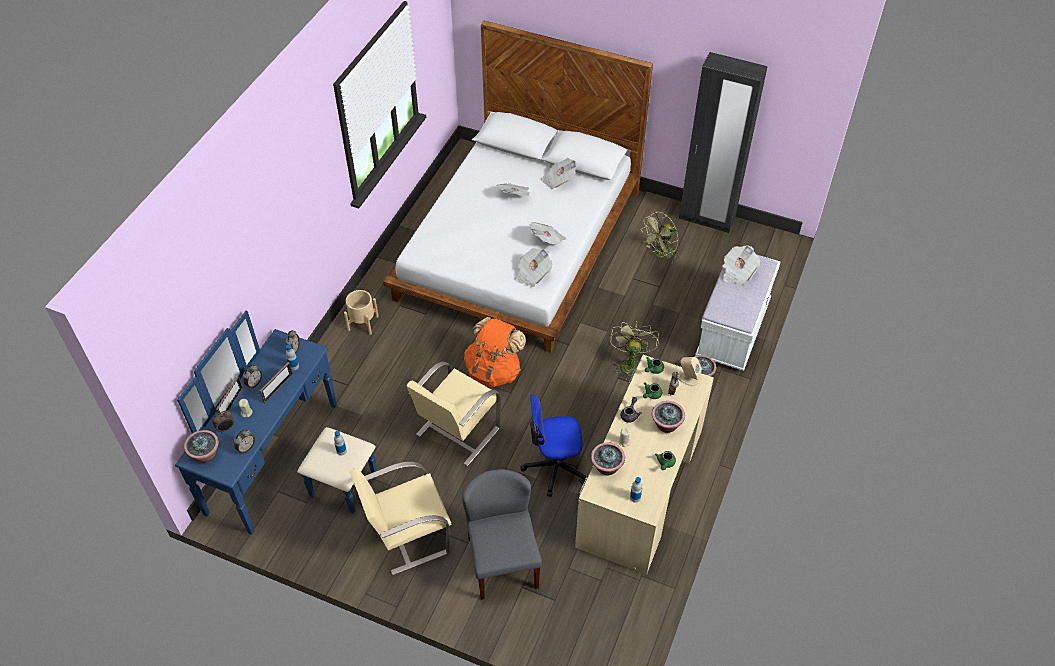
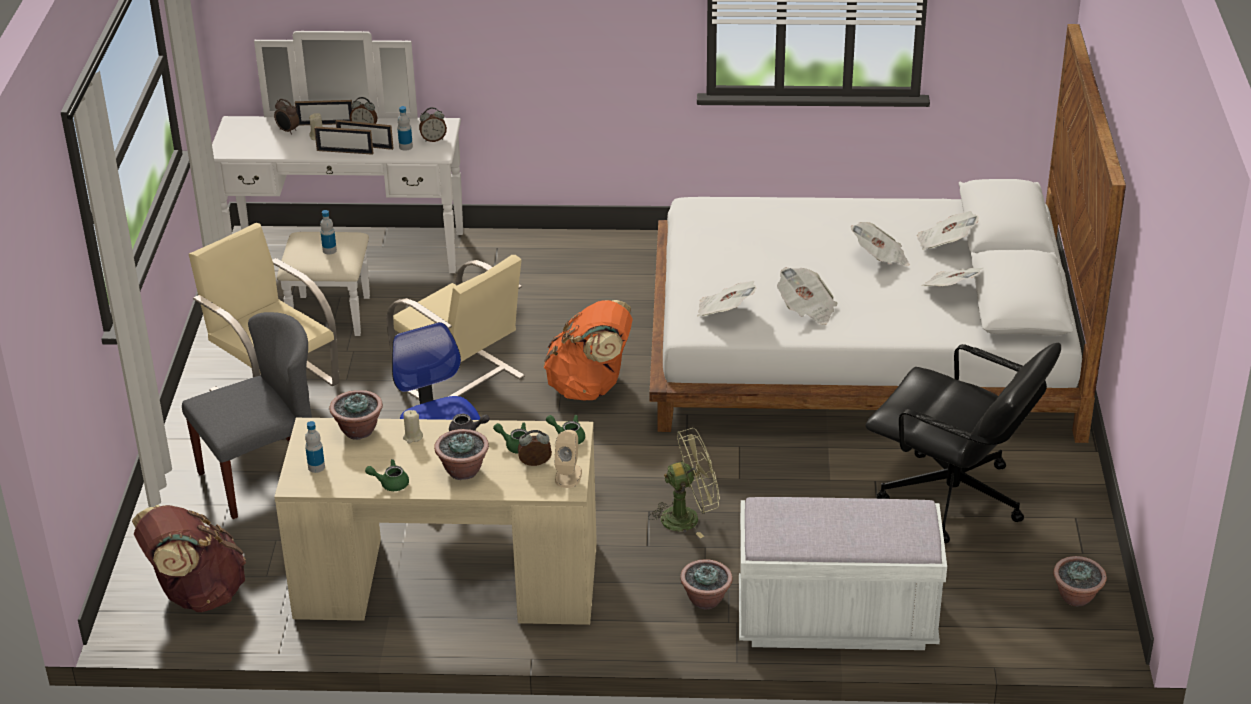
camera: 70 degrees right, 15 degrees down
(206, 455) = (244, 130): potted plant -> potted plant (1076, 597)
(246, 448) = (265, 151): alarm clock -> none
(278, 401) = (345, 152): none -> picture frame
(289, 463) = (344, 265): blue dresser -> white dresser
(363, 323) = (607, 253): beige planter -> none
(456, 432) = (461, 382): beige chair -> beige chair turned 150 degrees counterclockwise
(604, 623) = (196, 594): none -> brown backpack
(660, 255) = (953, 499): green fan -> black office chair
(706, 219) = (1086, 536): black wardrobe -> none
(737, 272) = (874, 514): newspaper -> newspaper (944, 243)

